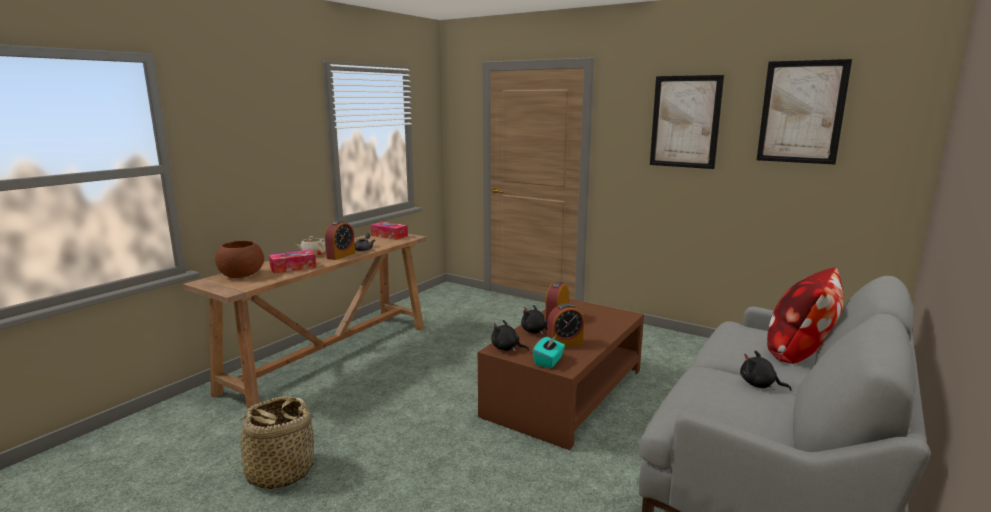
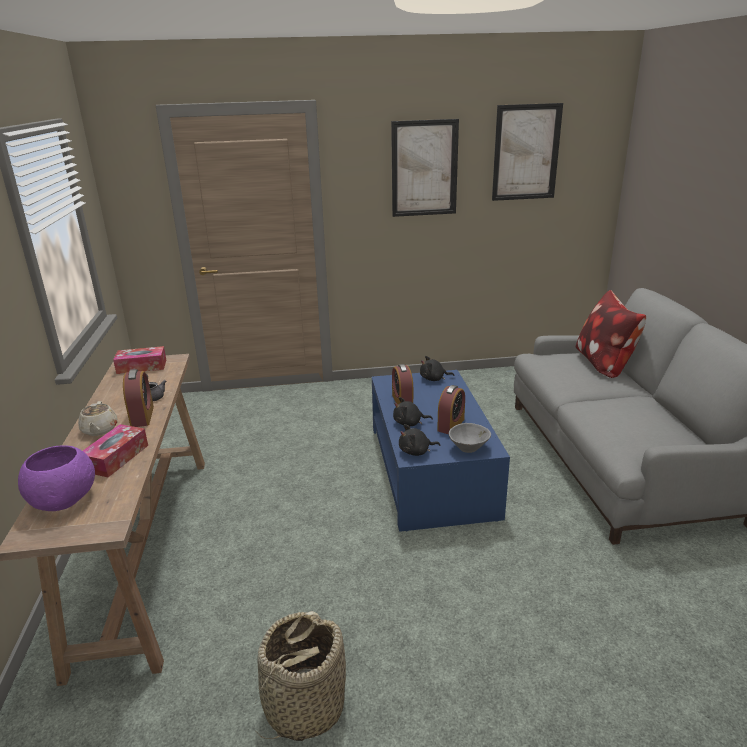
camera: 40 degrees left, 10 degrees up
(242, 275) = (64, 498): brown bowl -> purple bowl
(549, 361) = (468, 448): turquoise tissue box -> grey bowl
(565, 392) = (431, 470): brown coffee table -> blue coffee table
(759, 385) = (627, 403): black plush toy -> black plush toy (434, 379)

